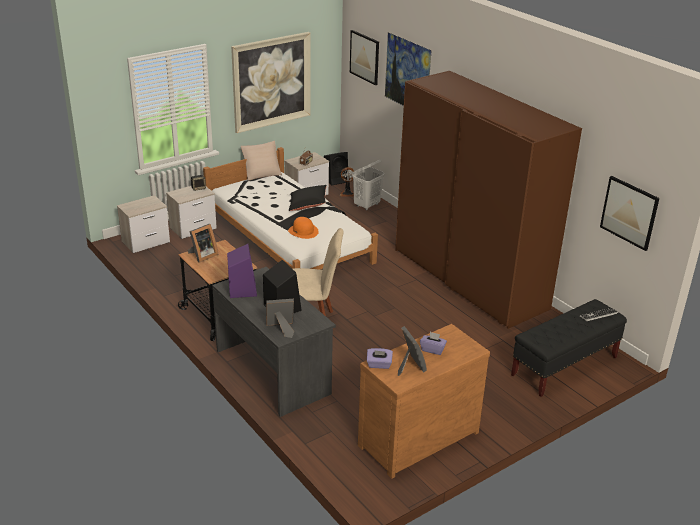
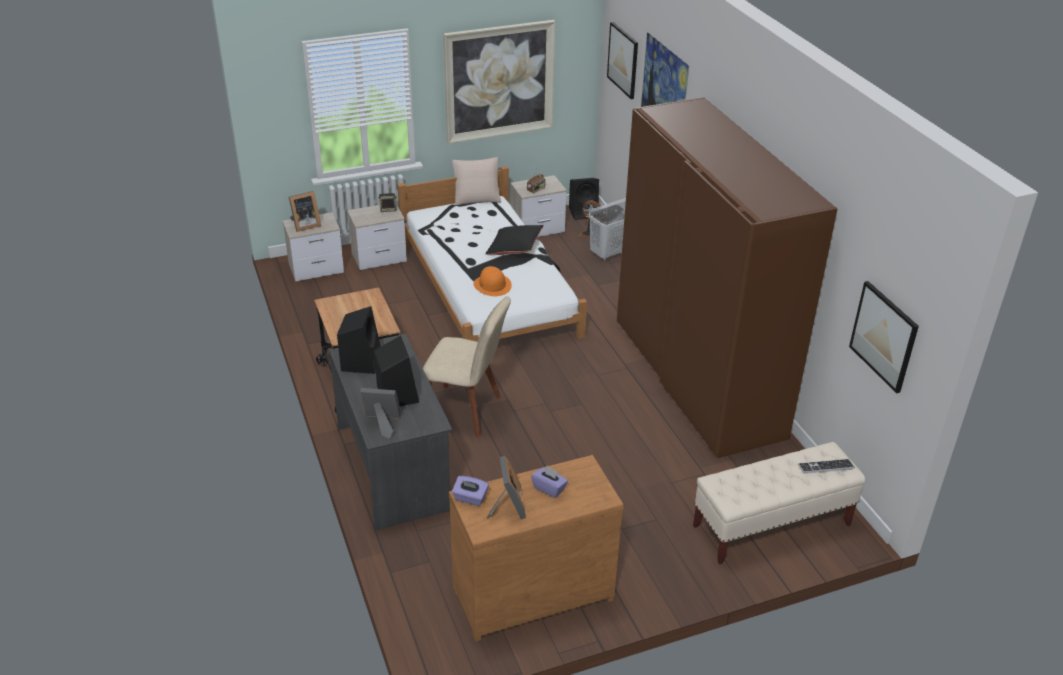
camera: 15 degrees right, 5 degrees up
(202, 255) = (341, 306): picture frame -> picture frame (304, 225)
(242, 289) = (361, 361): purple speaker -> black speaker
(564, 366) = (771, 526): black bench -> beige bench

